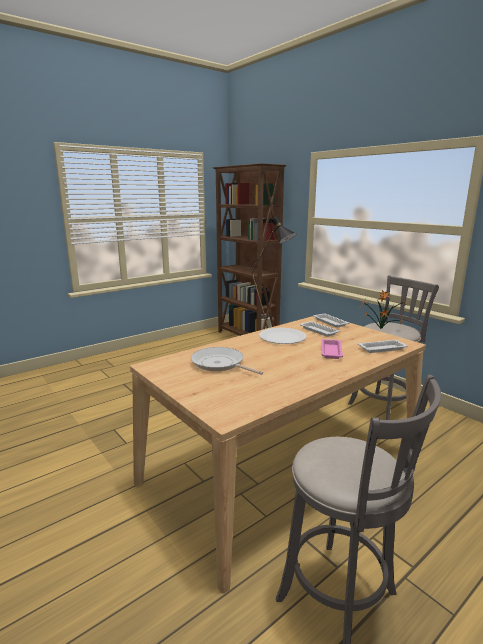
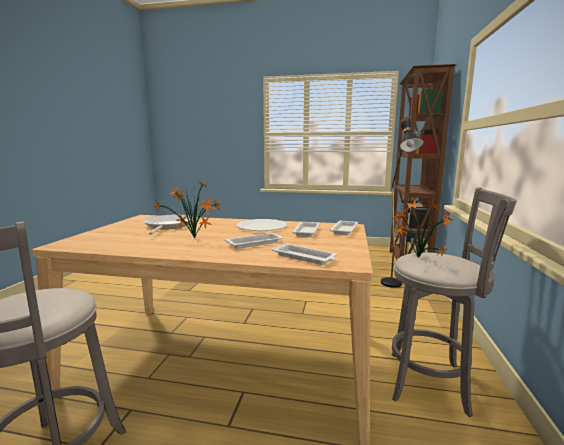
camera: 50 degrees right, 5 degrees down
(289, 364) = (194, 239): none -> potted plant
(331, 351) = (255, 243): pink tray -> white tray

